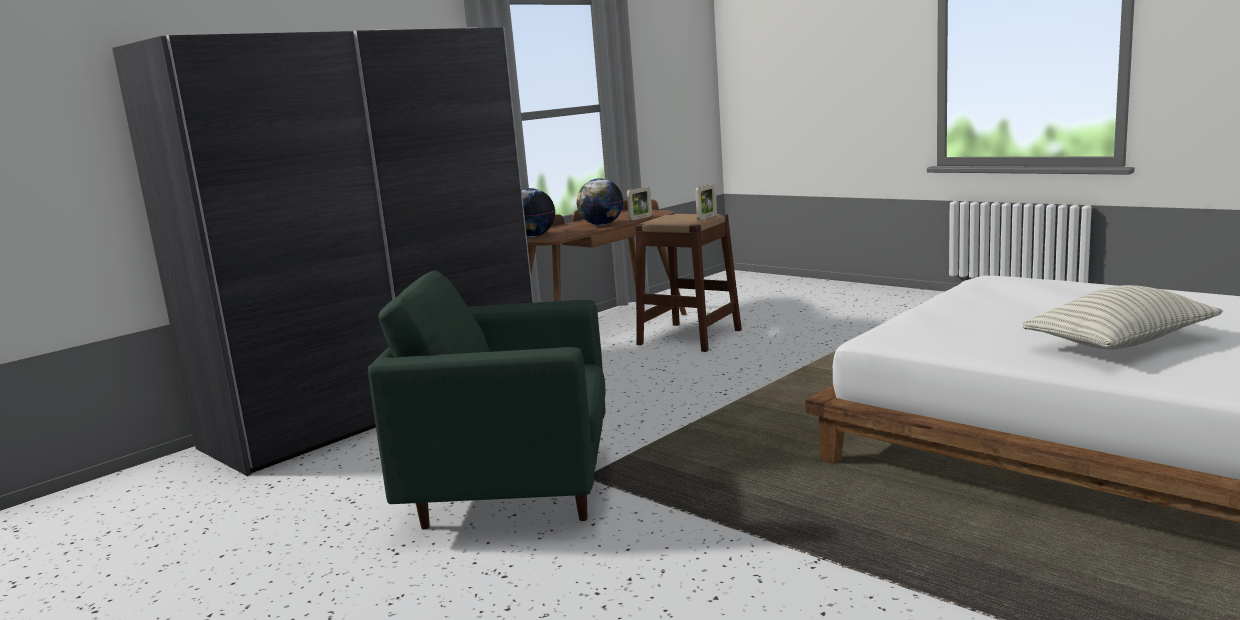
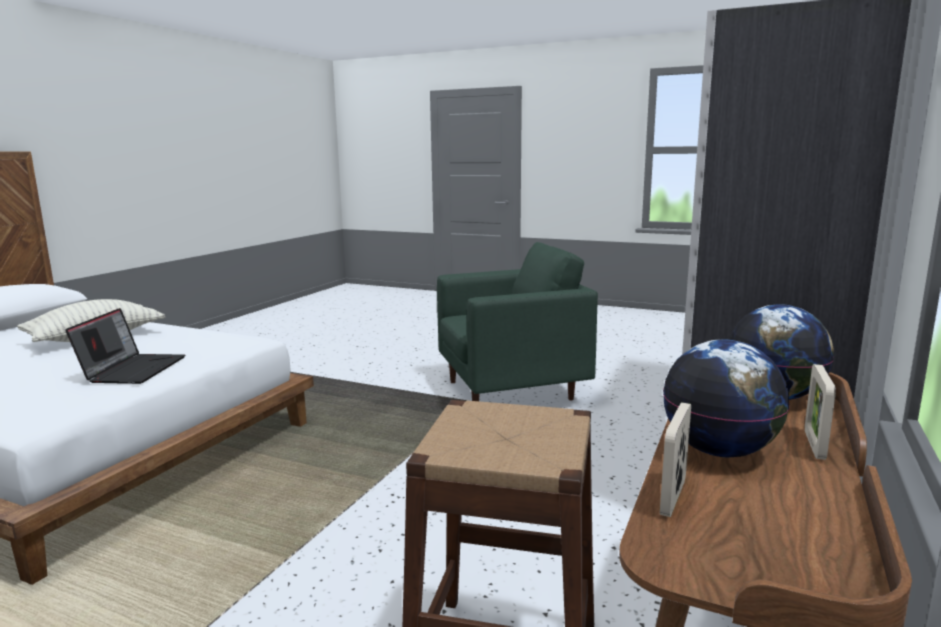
camera: 160 degrees right, 0 degrees up
(707, 217) = (450, 438): picture frame -> picture frame (814, 445)
(976, 305) = (133, 369): none -> laptop

